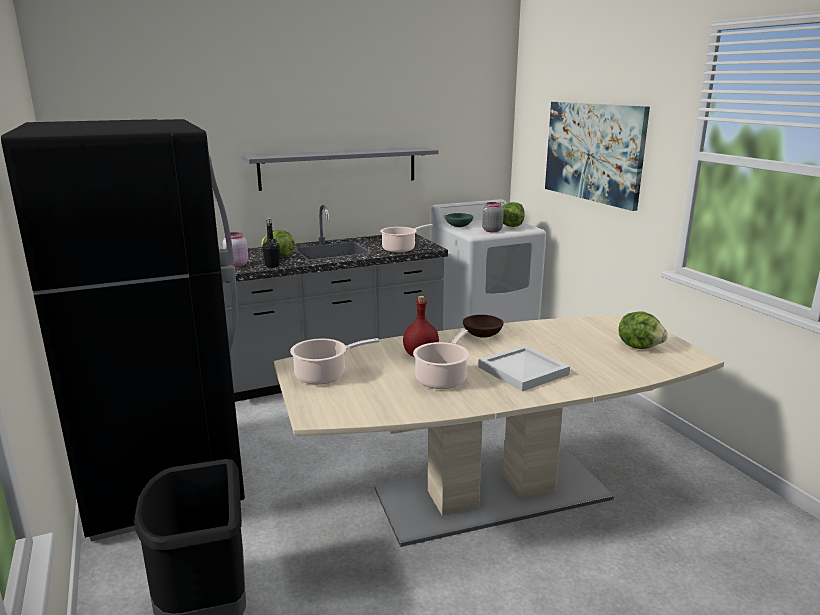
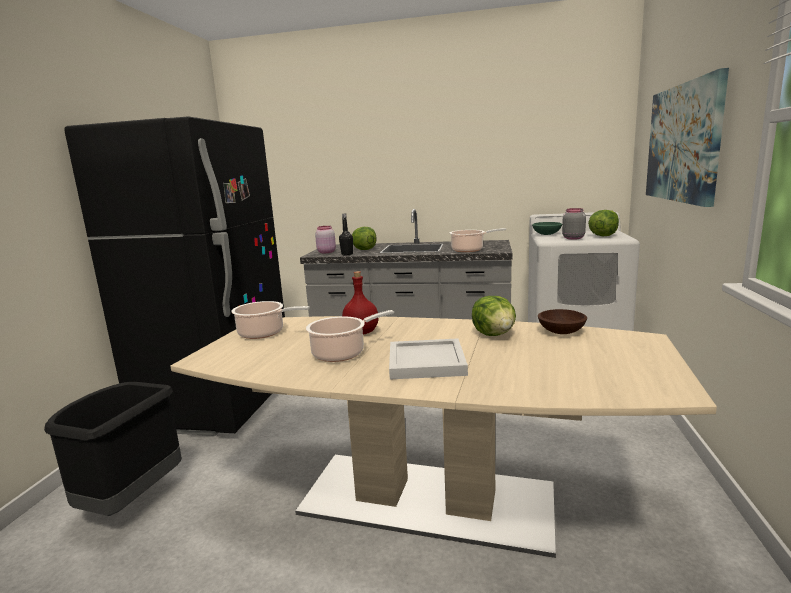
camera: 35 degrees right, 5 degrees down
(339, 168) = (438, 178): grey shelf -> none
(482, 335) = (447, 326): brown bowl -> brown bowl (561, 331)
(639, 346) = (609, 365): lettuce -> lettuce (494, 334)

